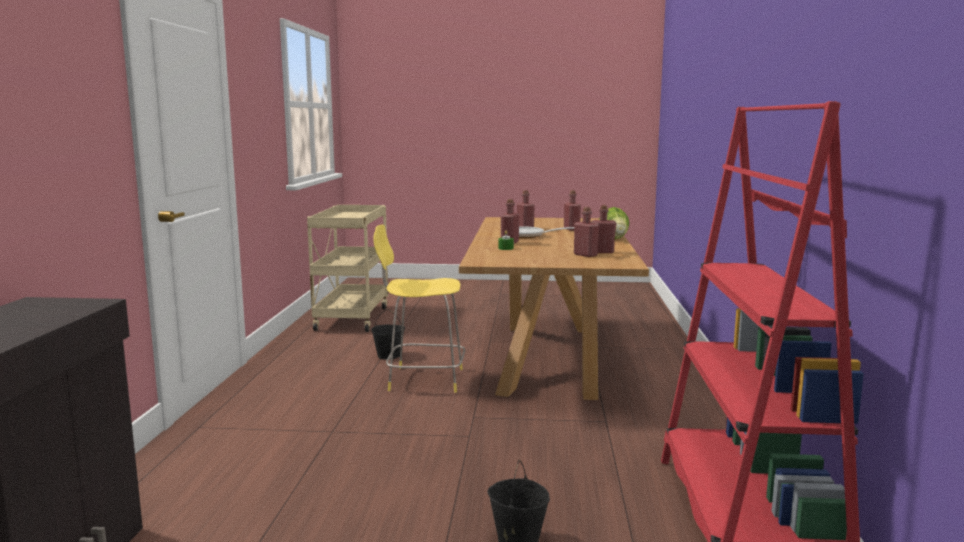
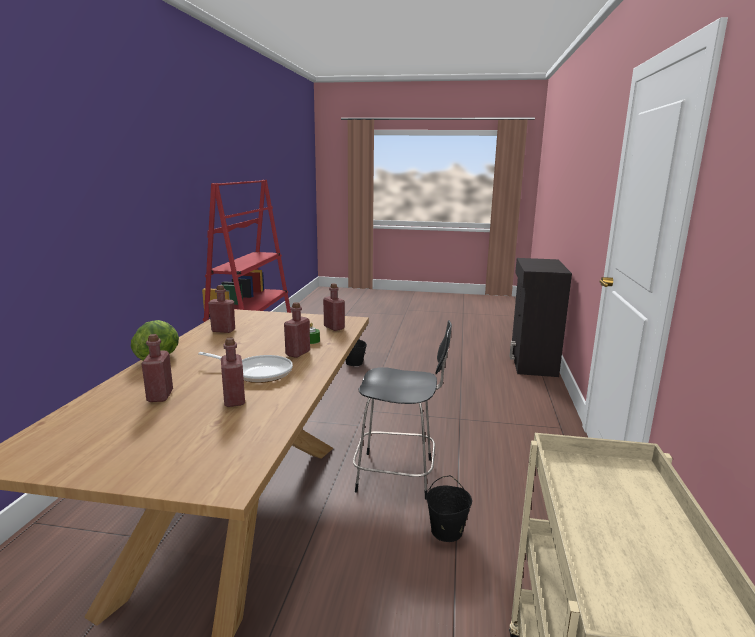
camera: 175 degrees left, 5 degrees up
(423, 379) = (398, 475): yellow stool -> black stool
(585, 255) = (247, 326): red bottle -> red bottle (334, 327)

